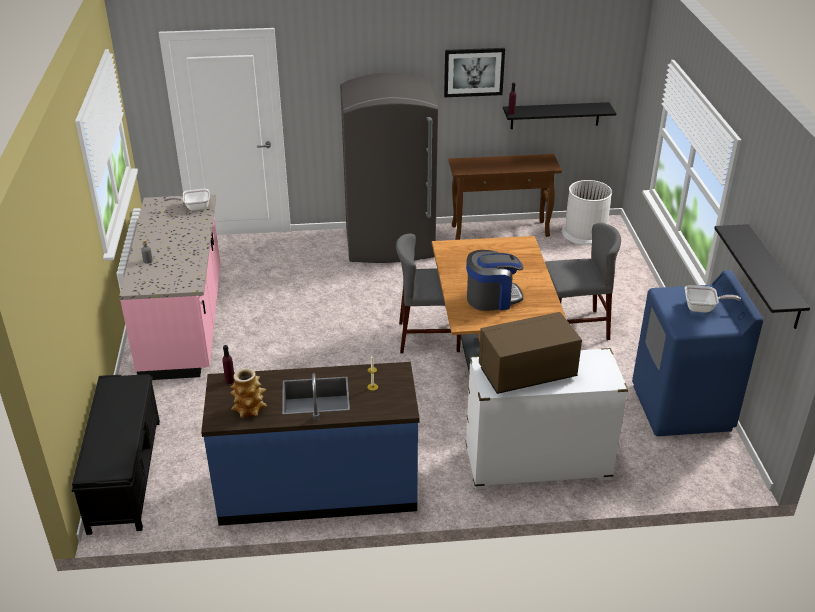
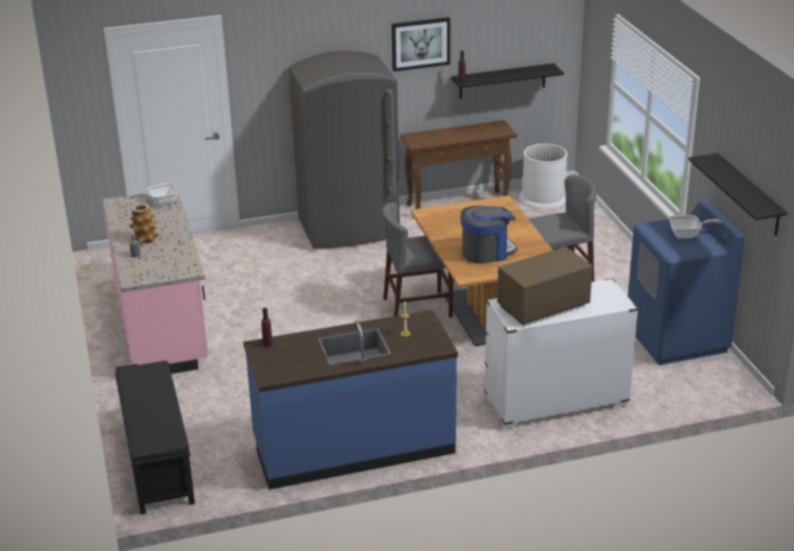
camera: 10 degrees left, 5 degrees down
(249, 408) = (296, 364): vase -> vase (145, 239)

